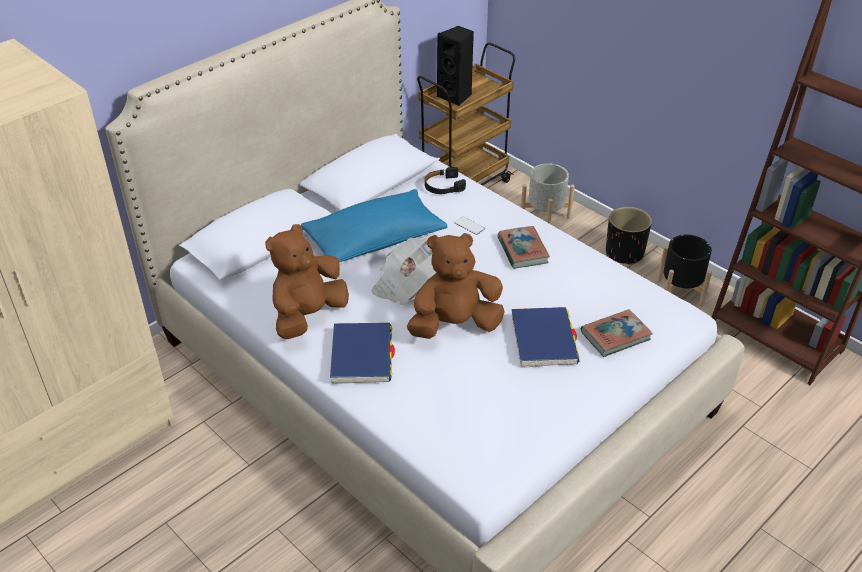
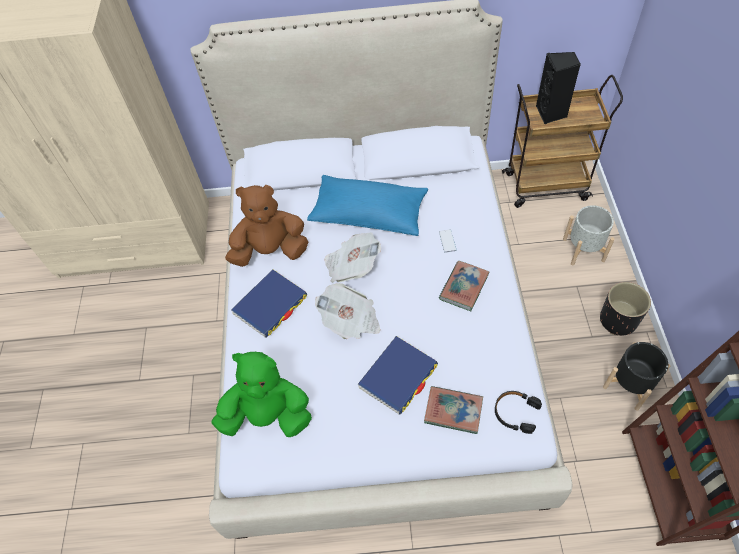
camera: 45 degrees right, 15 degrees up
(443, 186) = (464, 193): black headphones -> black headphones (515, 413)
(454, 325) = (351, 321): brown plush toy -> newspaper
(466, 436) = (268, 416): none -> green plush toy

